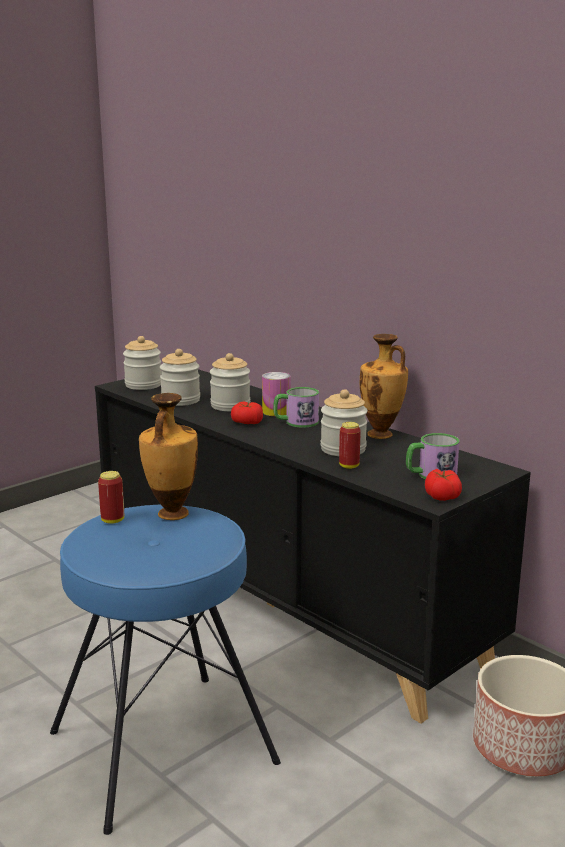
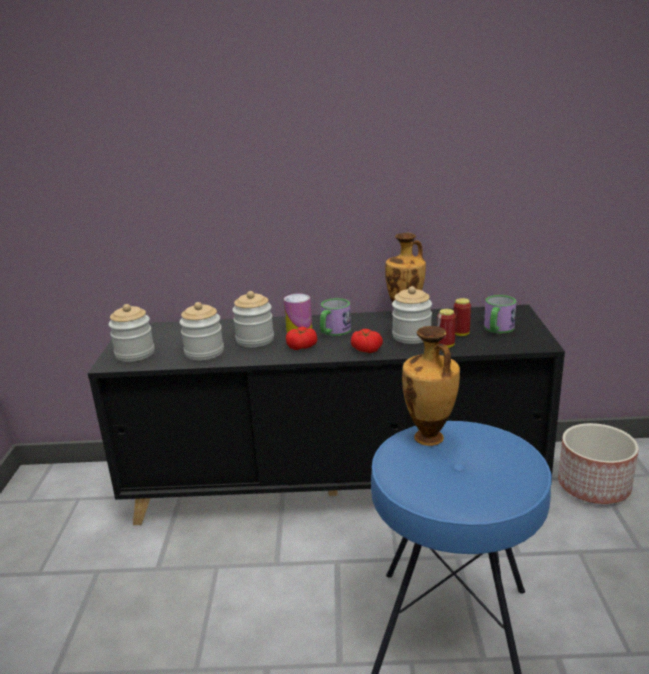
camera: 45 degrees left, 5 degrees up
(113, 520) = (407, 468): can -> can (461, 334)
(442, 495) = (535, 338): tomato -> tomato (366, 349)

